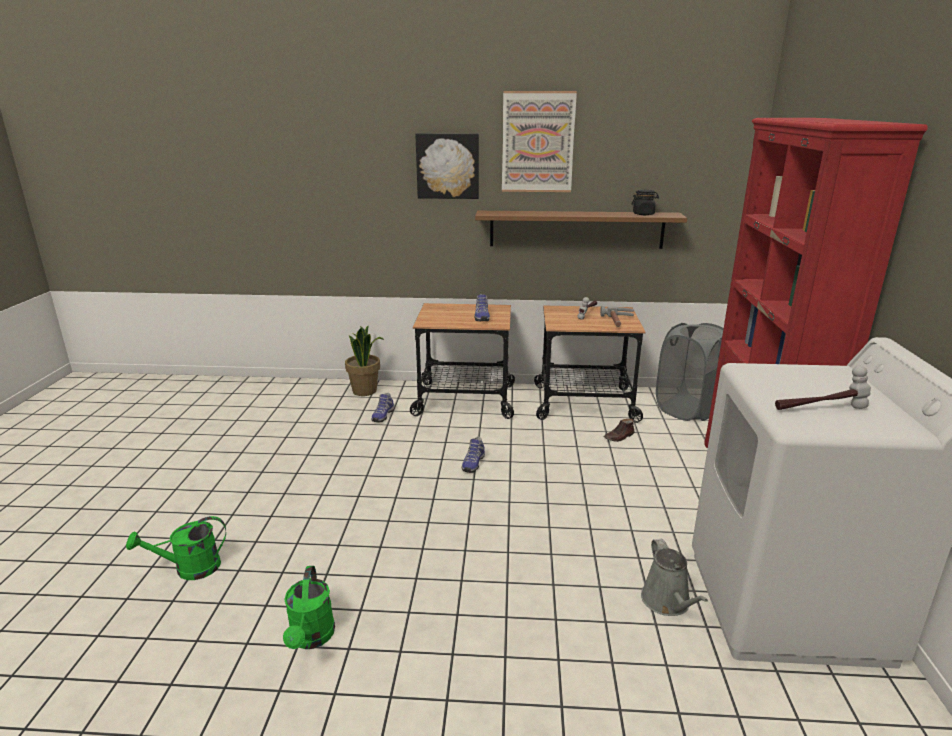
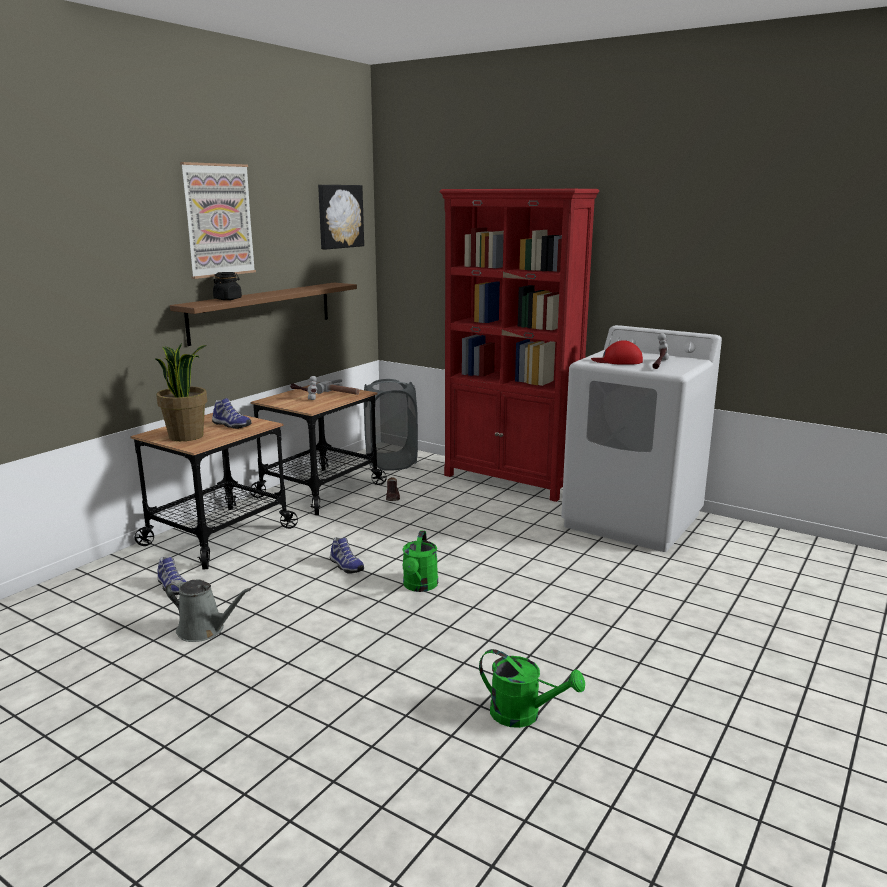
camera: 60 degrees left, 5 degrees down
(189, 569) = (330, 786): green watering can -> green watering can (419, 586)
(365, 391) = (89, 583): potted plant -> potted plant (187, 436)
(448, 166) = (131, 253): picture -> picture (339, 216)
(643, 214) = (319, 286): black jar -> black jar (228, 299)
(668, 602) = (602, 552): grey watering can -> grey watering can (204, 630)
(784, 382) = (617, 361): none -> red cap

